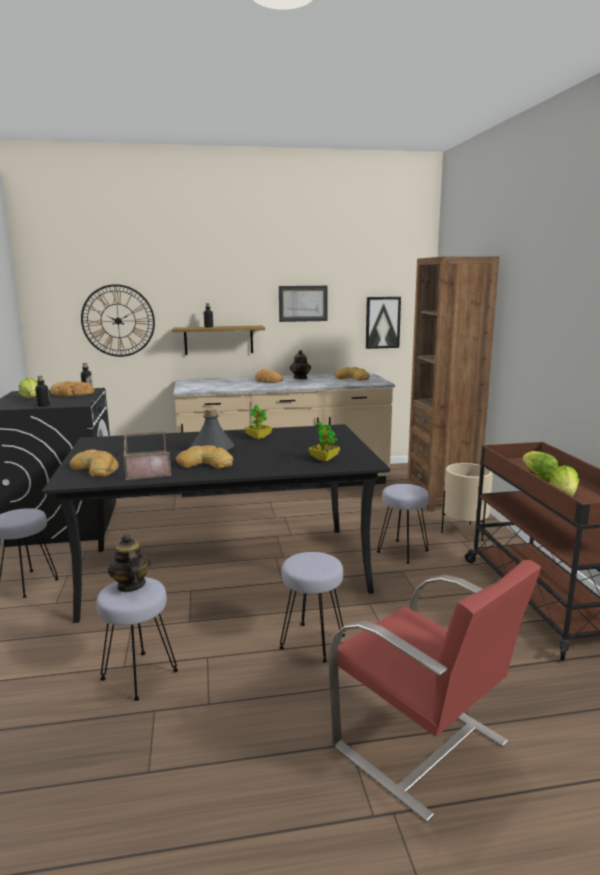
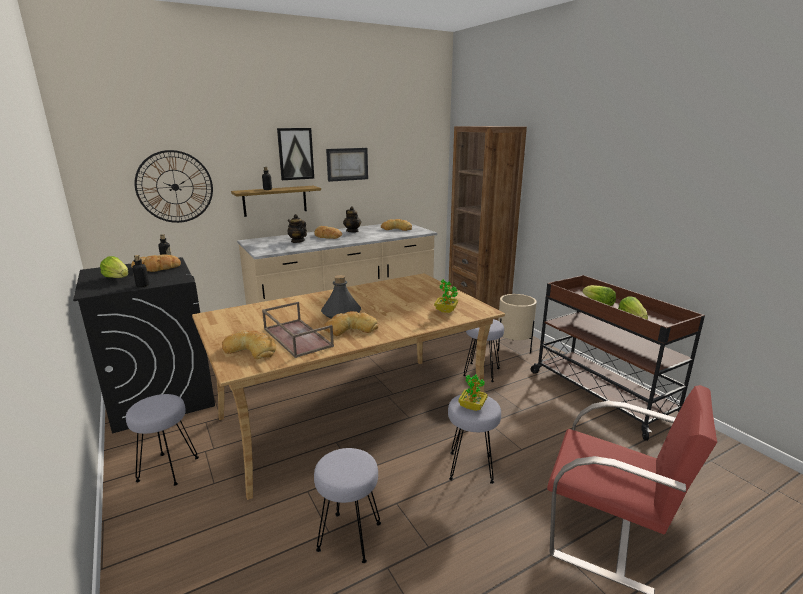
camera: 20 degrees left, 5 degrees up
(130, 585) = (341, 460): teapot -> teapot (297, 241)
(226, 569) = (353, 415): black dining table -> beige dining table
(258, 437) = (367, 294): potted plant -> potted plant (472, 406)
(382, 322) = (411, 178): picture -> picture (295, 154)

